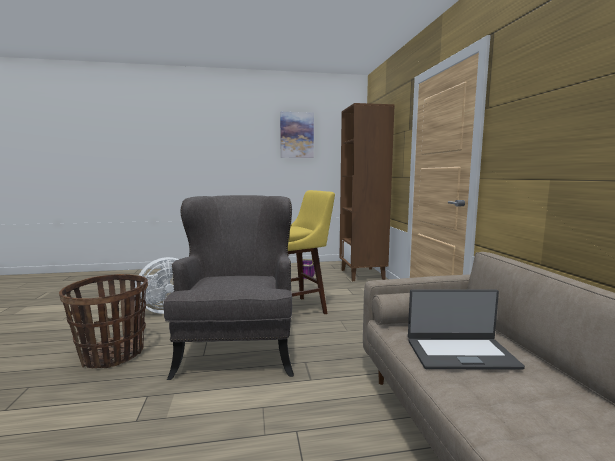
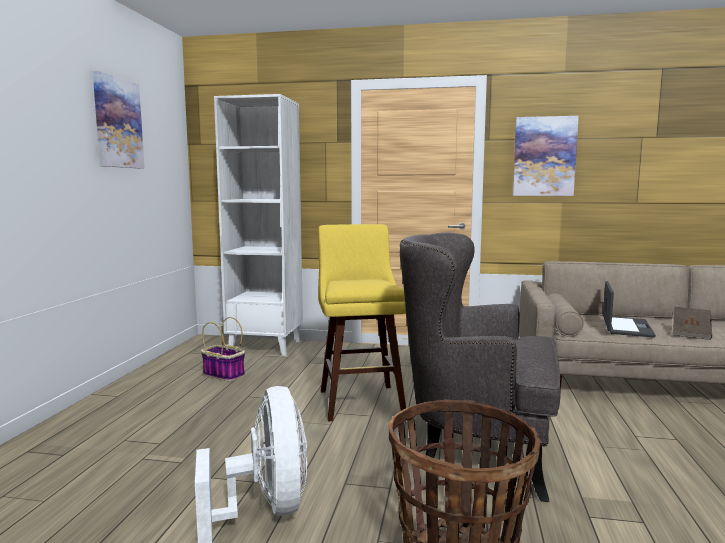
camera: 70 degrees left, 0 degrees up
(362, 274) = (266, 346): brown bookcase -> white bookcase
(501, 405) = (691, 333): none -> brown book
(531, 118) = (544, 156): none -> picture

